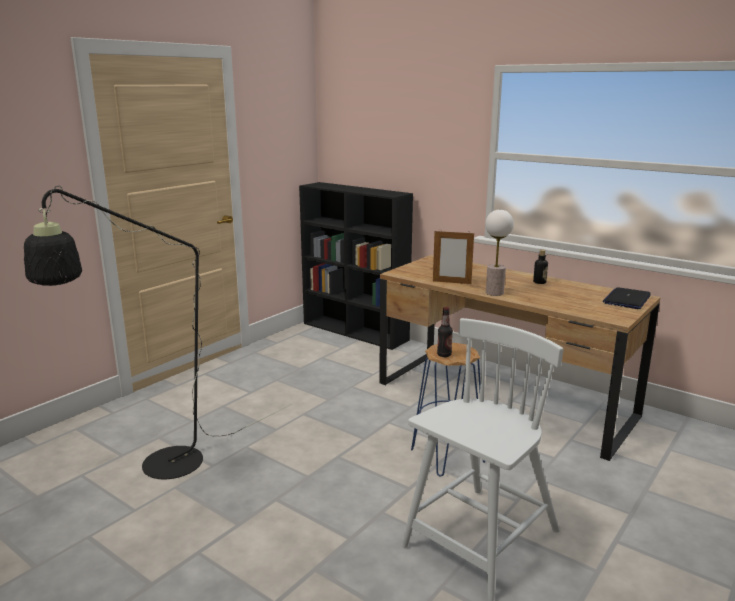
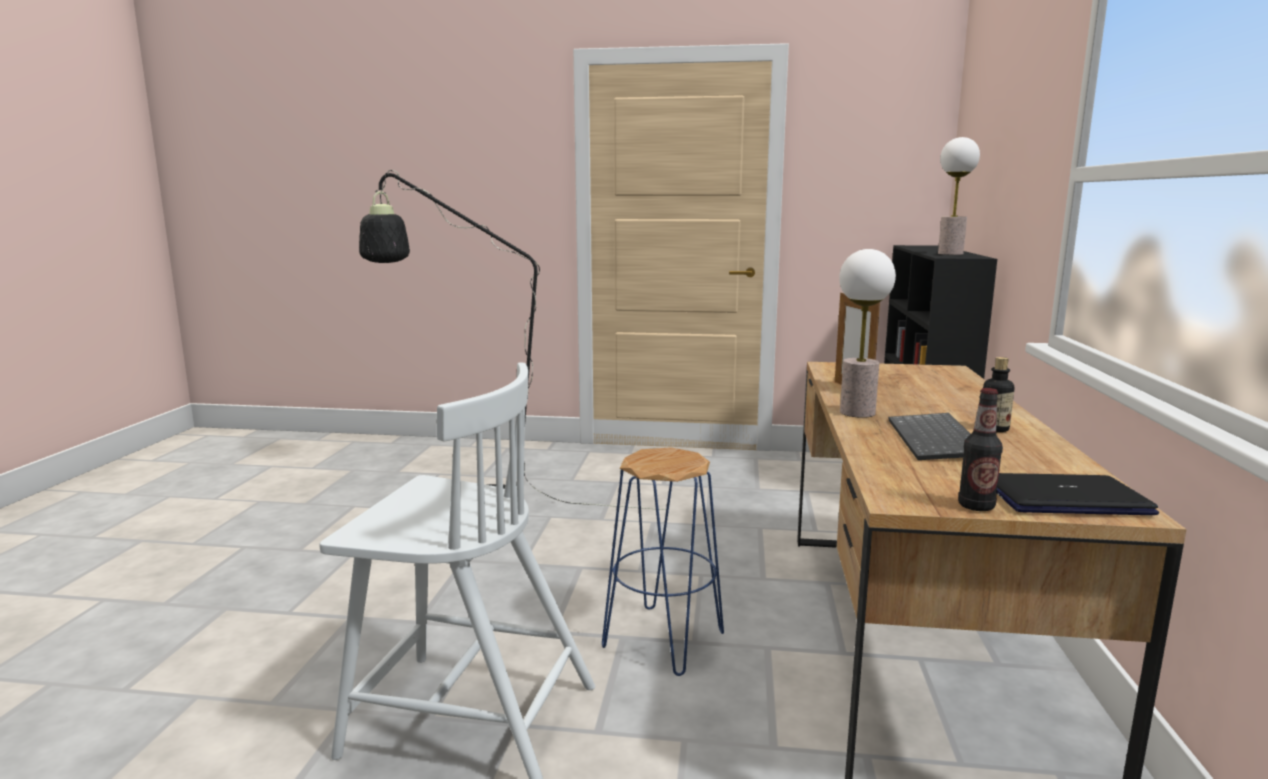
camera: 60 degrees right, 5 degrees down
(376, 192) = (950, 254): none -> table lamp
(444, 355) = (643, 457): bottle -> bottle (976, 506)
(548, 294) = (937, 440): none -> keyboard

